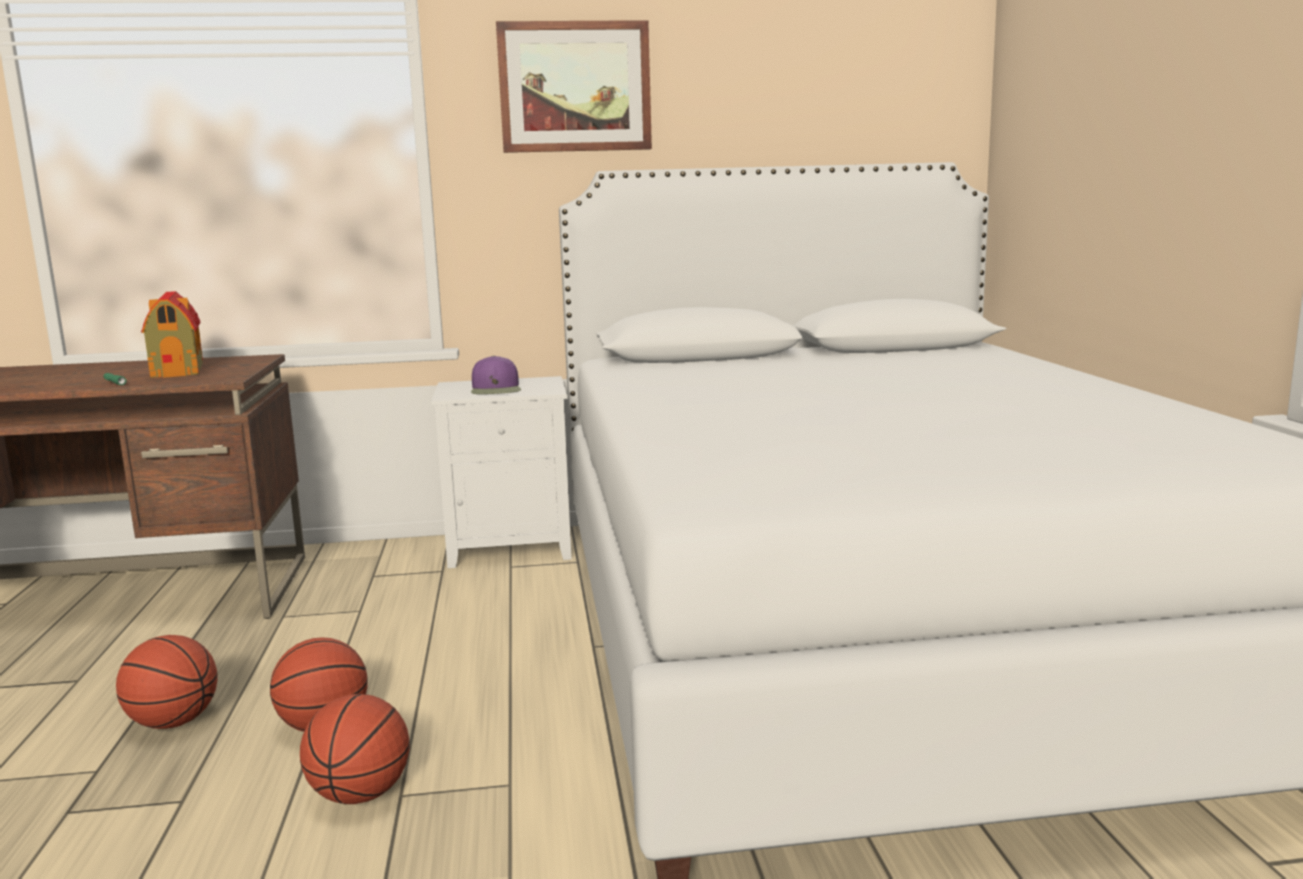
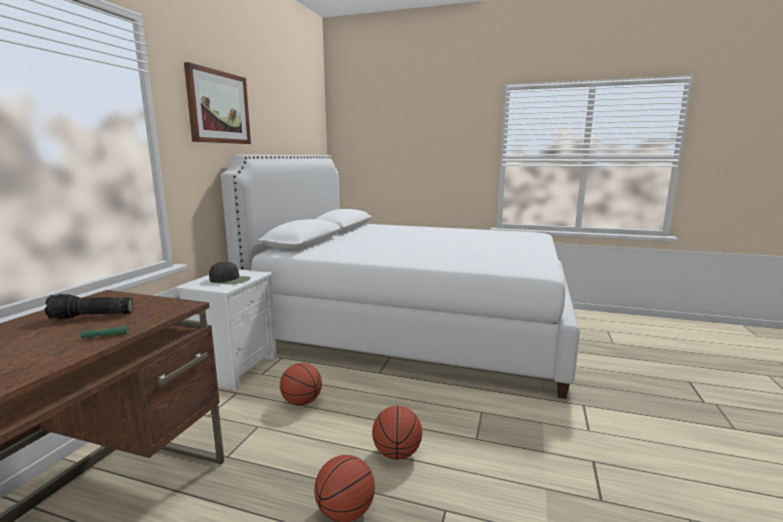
camera: 65 degrees left, 0 degrees up
(178, 369) = (91, 316): toy house -> flashlight
(360, 795) = (470, 449): basketball -> basketball (301, 402)
(496, 389) = (230, 280): purple cap -> black cap

